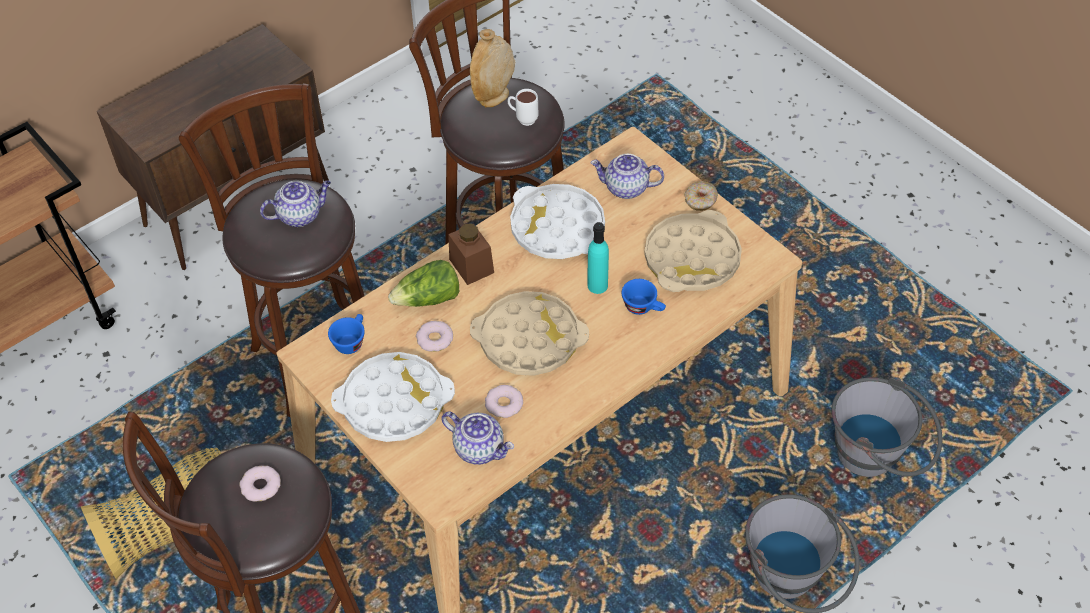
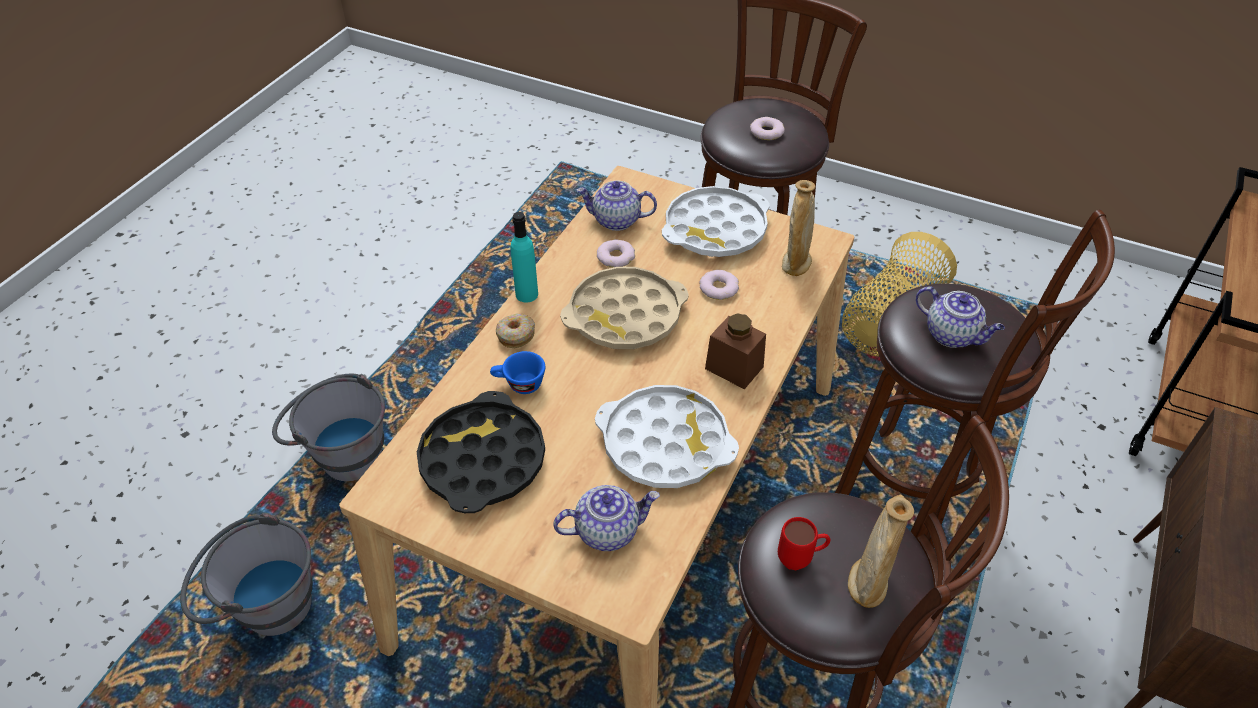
camera: 155 degrees right, 5 degrees down
(300, 215) = (952, 335): teapot -> teapot turned 90 degrees counterclockwise
(351, 341) = (796, 263): blue cup -> beige vase
(428, 299) = (753, 321): lettuce -> none
(523, 119) = (800, 559): white mug -> red mug
(597, 285) = (582, 391): turquoise bottle -> turquoise bottle (527, 294)
(692, 259) = (482, 460): beige tray -> black tray
(700, 200) = (498, 547): donut -> donut (516, 335)

